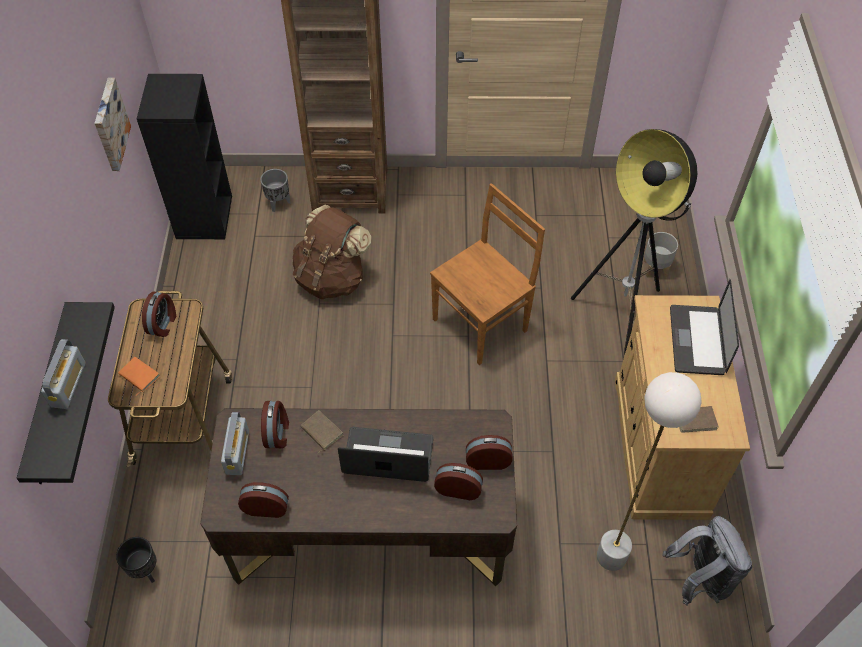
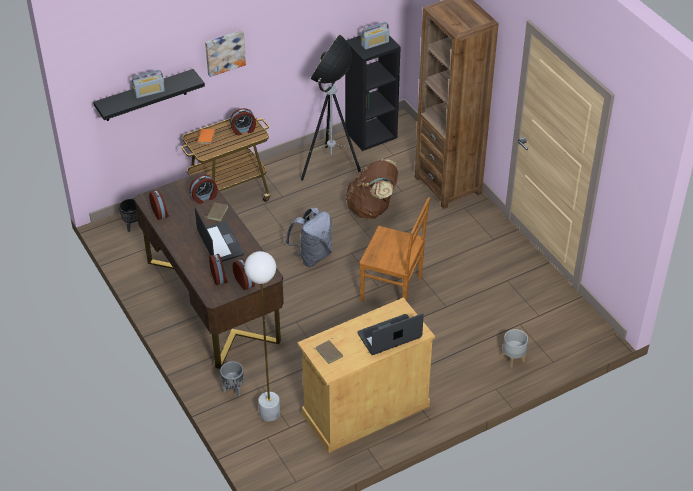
camera: 60 degrees right, 10 degrees down
(109, 124) = (310, 25): picture -> picture (224, 52)
(237, 452) = (183, 189): radio -> radio (375, 43)
(279, 203) = (409, 160): grey planter -> grey planter (233, 390)
(621, 313) = (458, 354): floor lamp -> floor lamp (332, 169)
(700, 578) = (283, 461): grey backpack -> grey backpack (312, 256)

